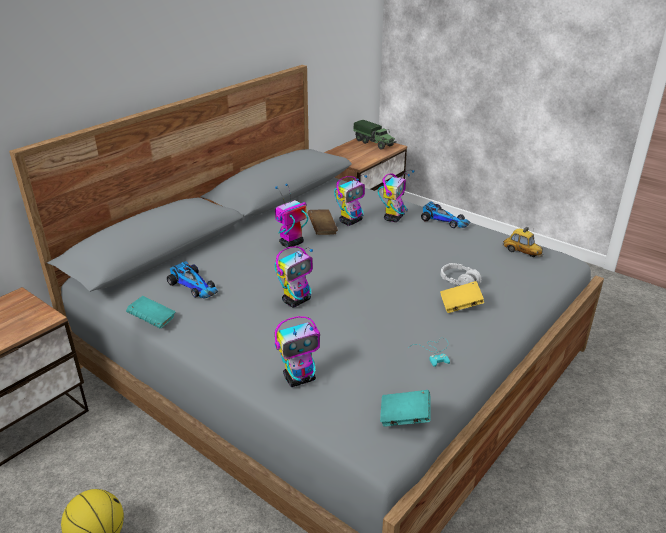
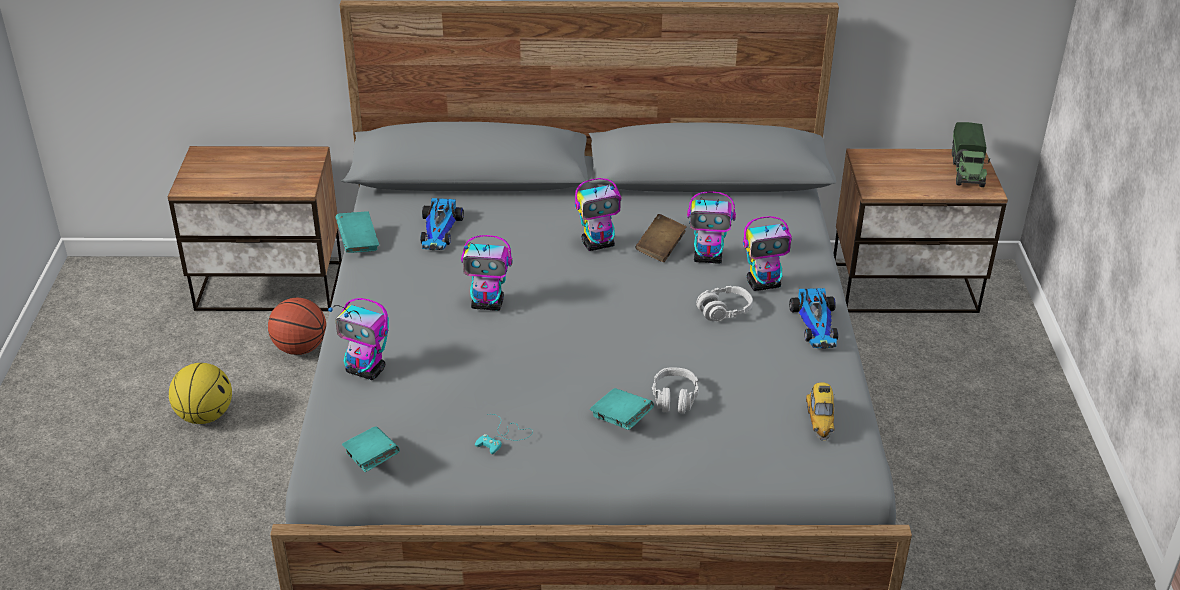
camera: 50 degrees right, 5 degrees up
(103, 445) = (300, 348): none -> basketball
(291, 244) = (598, 244): toy robot -> toy robot turned 150 degrees clockwise
(402, 236) = (724, 311): none -> grey headphones
(460, 305) = (621, 419): yellow book -> turquoise book

